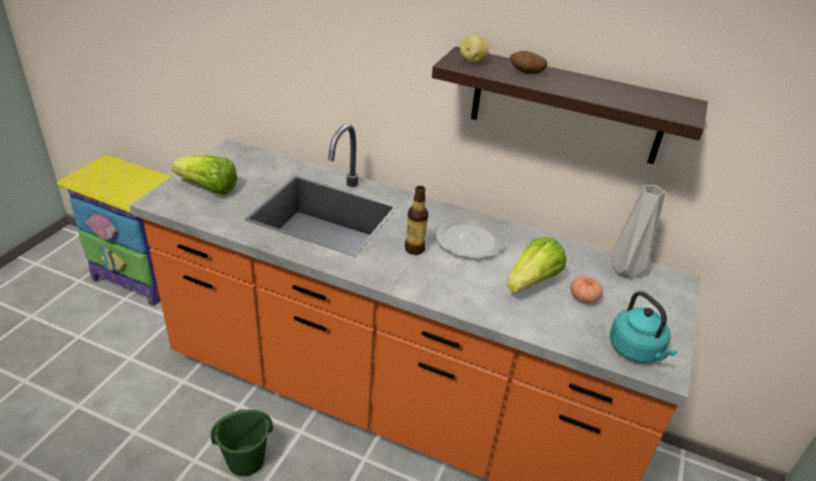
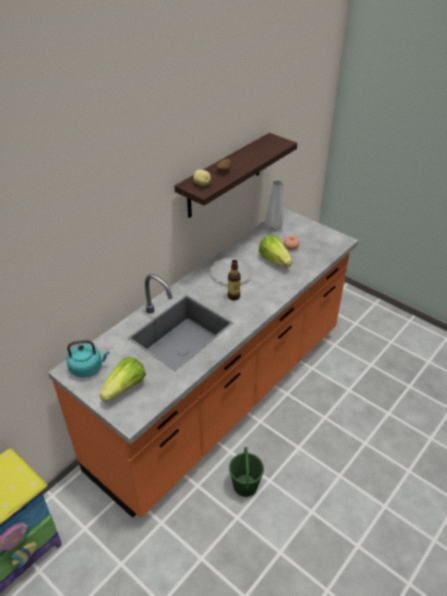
camera: 70 degrees left, 5 degrees up
(637, 350) = (330, 243): turquoise kettle -> turquoise kettle (88, 368)

